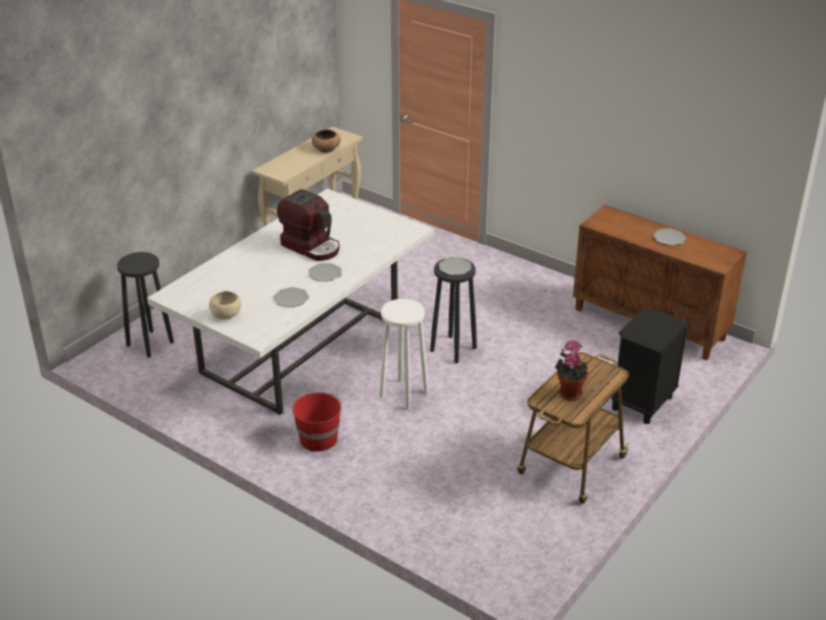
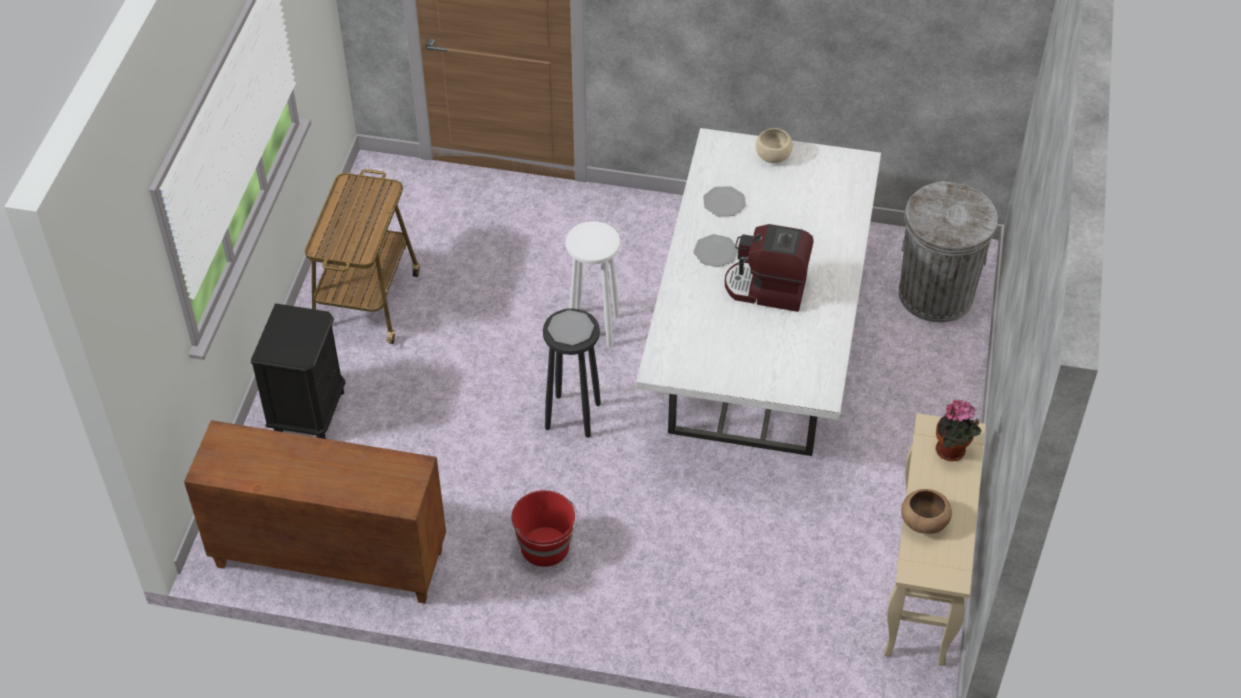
camera: 155 degrees right, 15 degrees up
(150, 343) = (936, 294): black stool -> grey trash can
(318, 438) = (648, 242): red bucket -> red bucket (546, 547)
(569, 392) = (362, 208): potted plant -> potted plant (952, 452)
(669, 238) = (299, 472): plate -> none

